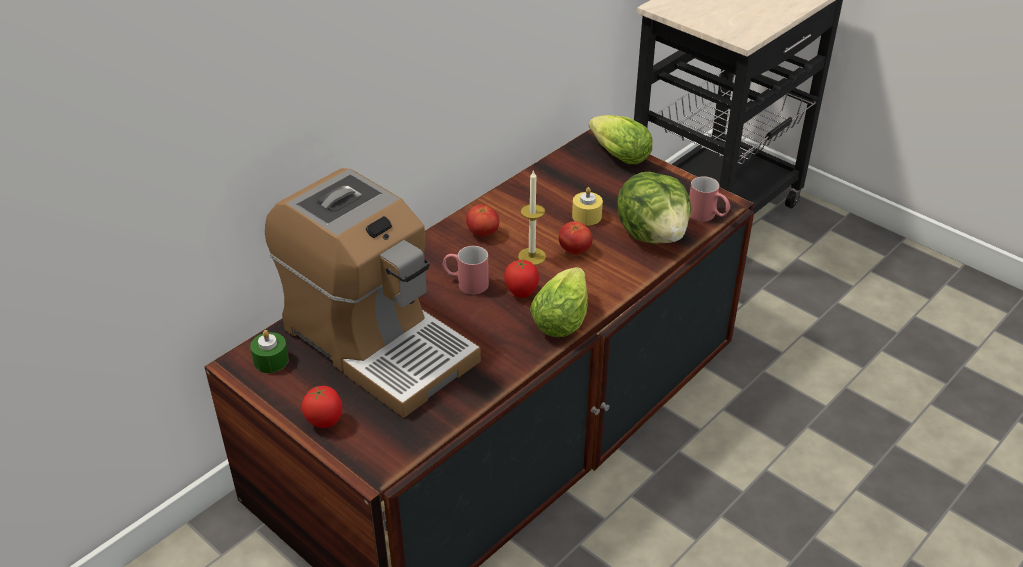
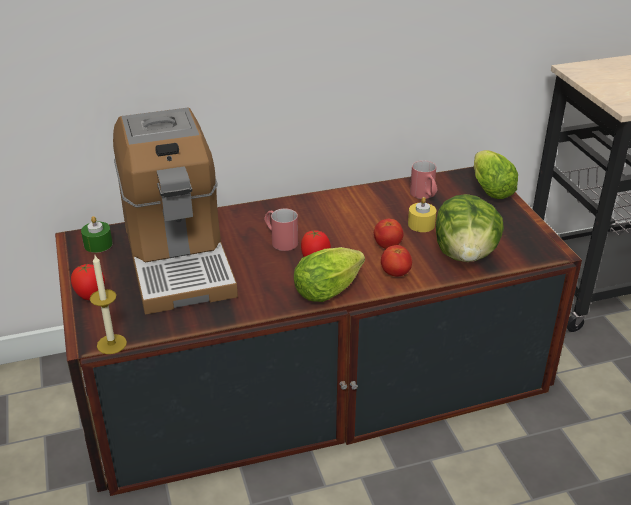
camera: 30 degrees right, 5 degrees down
(483, 233) = (326, 211): tomato -> tomato (395, 273)
(532, 256) = (349, 239): candle -> candle (111, 344)
(707, 216) = (528, 256): red mug -> red mug (424, 196)

